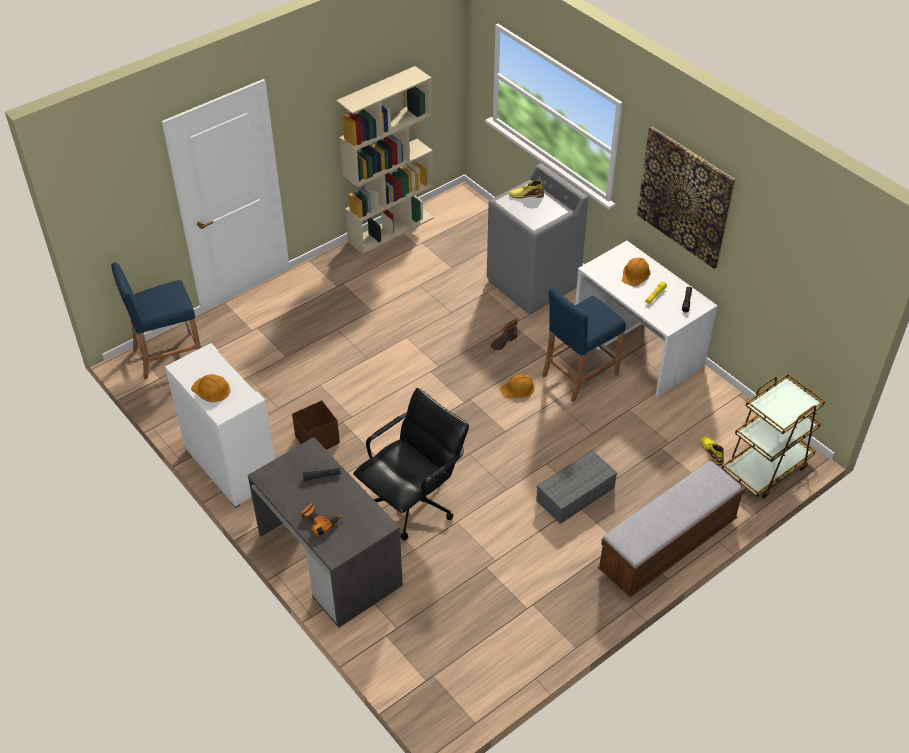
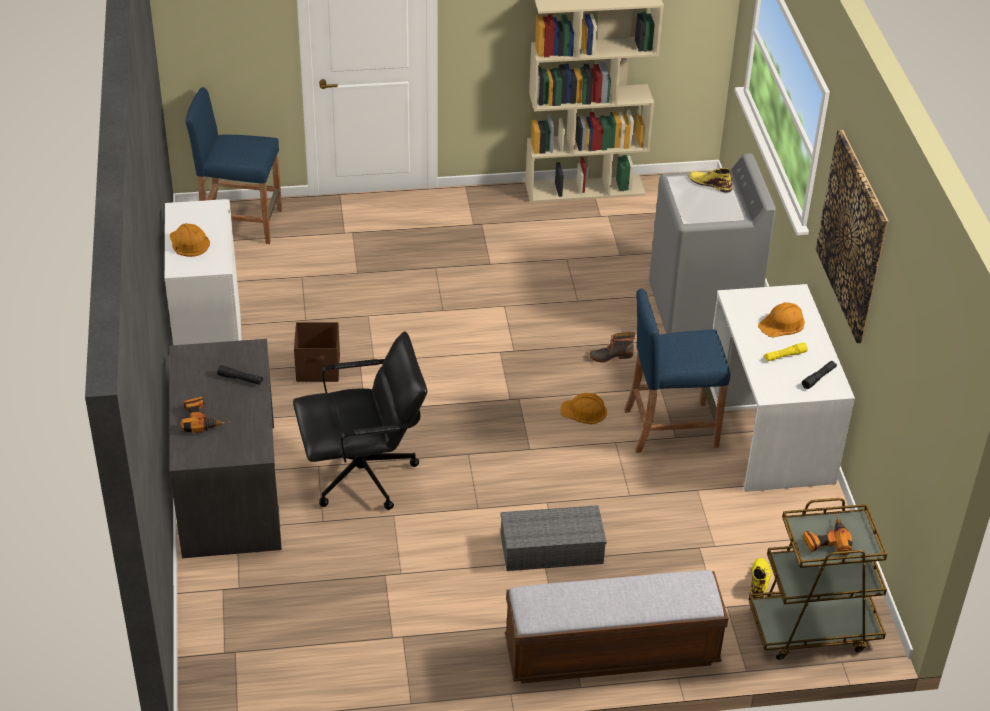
camera: 30 degrees right, 5 degrees down
(782, 408) = (825, 540): none -> power drill

